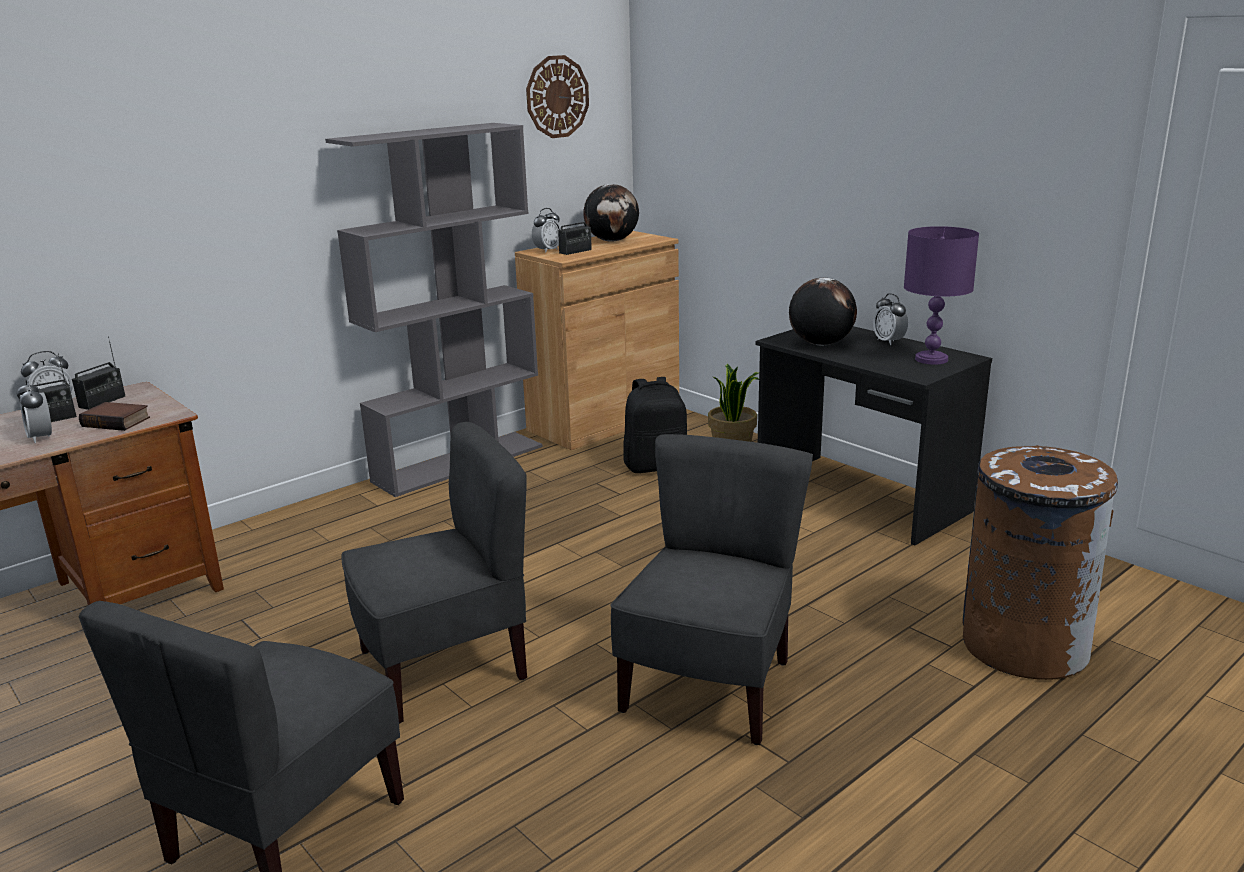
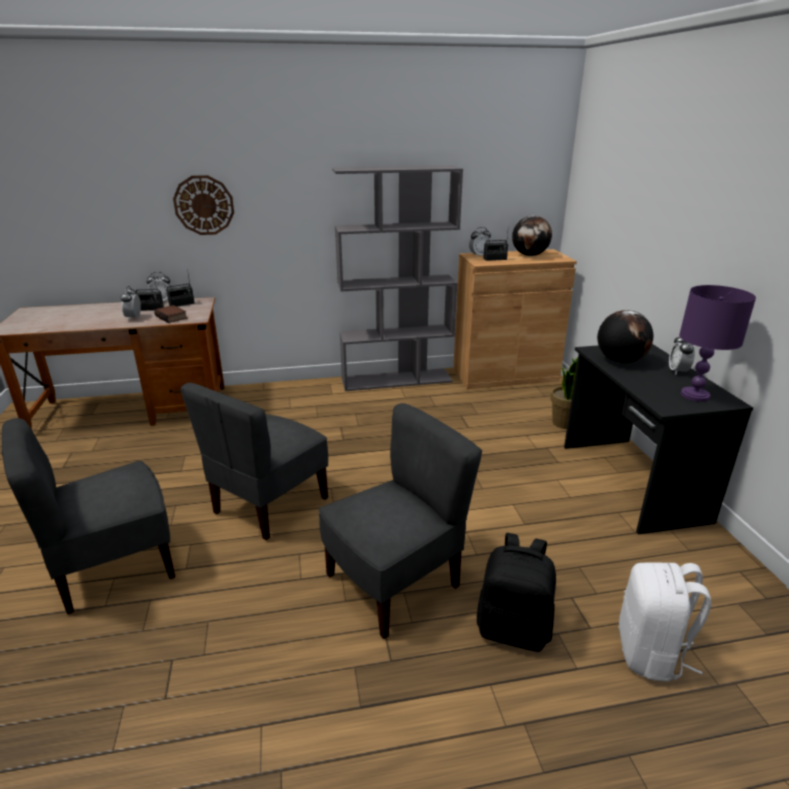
camera: 30 degrees right, 5 degrees up
(444, 667) = (269, 505): grey chair -> grey chair turned 120 degrees clockwise
(557, 97) = (508, 150): wall clock -> wall clock (204, 205)
(656, 466) = (508, 415): black backpack -> black backpack (513, 629)
(1023, 645) = (650, 653): brown trash can -> white backpack

